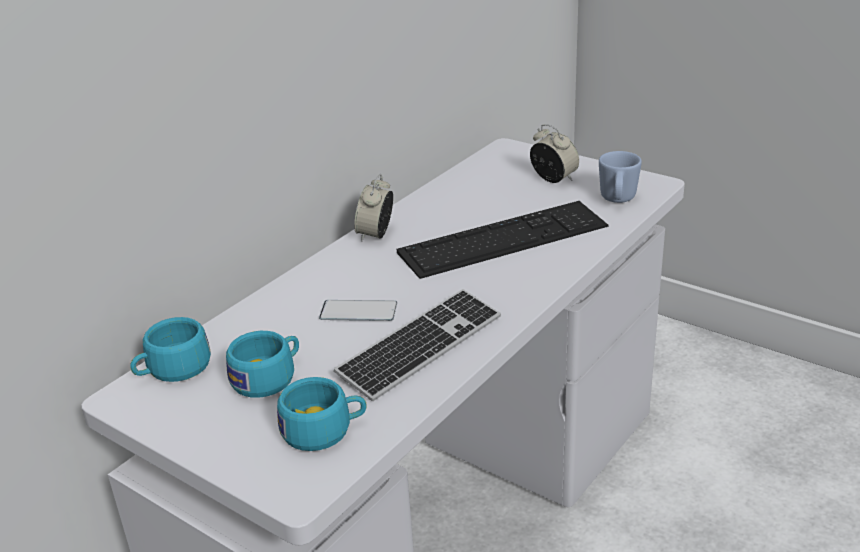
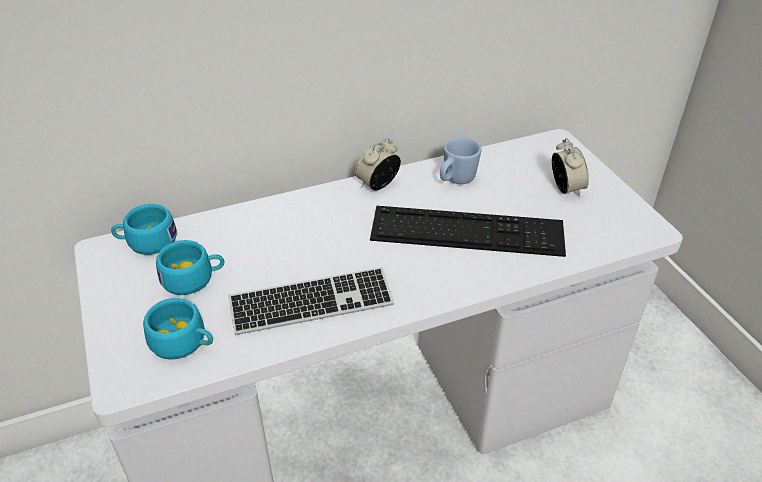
camera: 30 degrees right, 10 degrees up
(358, 311) = (301, 250): phone -> none
(617, 200) = (600, 233): blue mug -> blue mug (455, 180)

